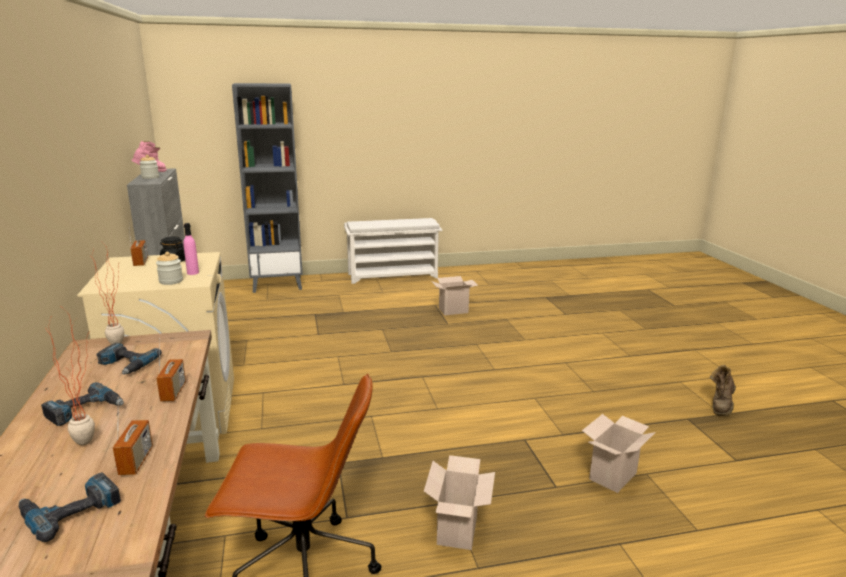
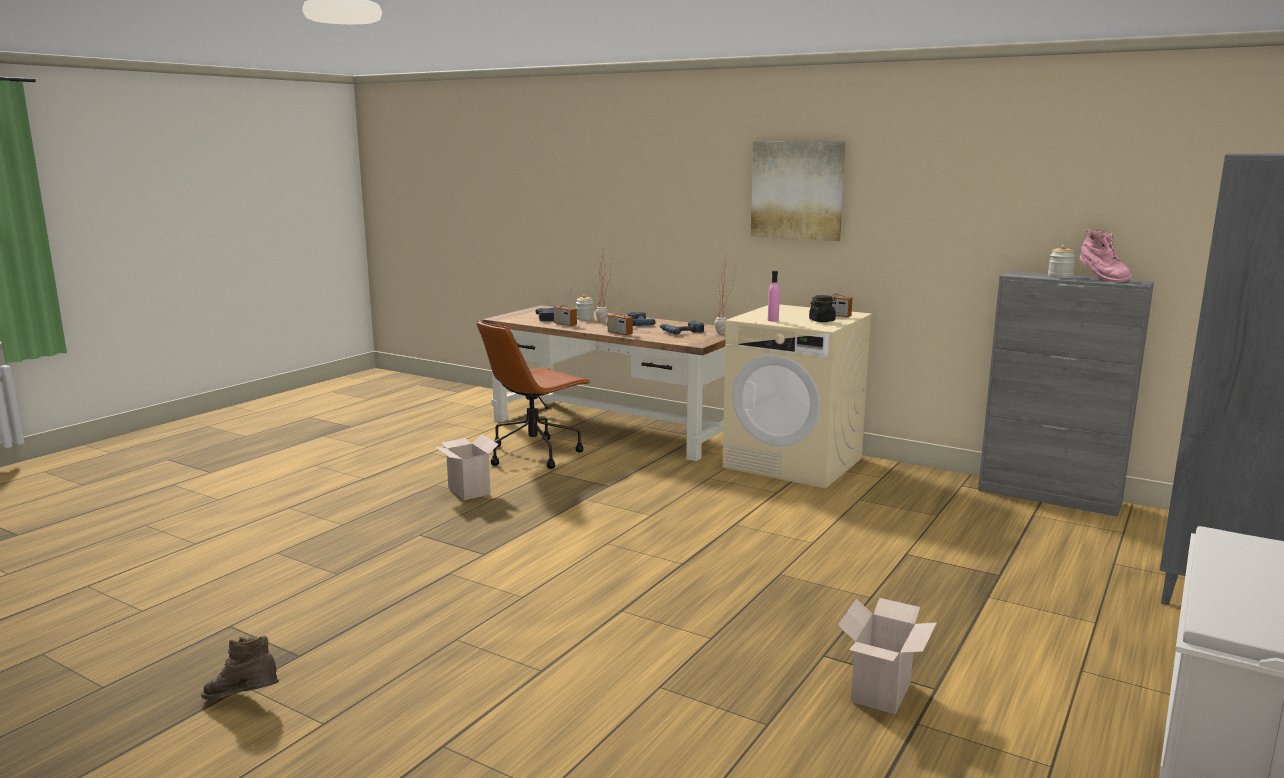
camera: 135 degrees right, 5 degrees down
(49, 150) = (797, 190): none -> picture
(171, 281) = (760, 315): jar -> jar (584, 318)
(612, 475) = (372, 560): cardboard box -> none
(721, 406) = (244, 701): brown boot -> brown boot turned 60 degrees counterclockwise

